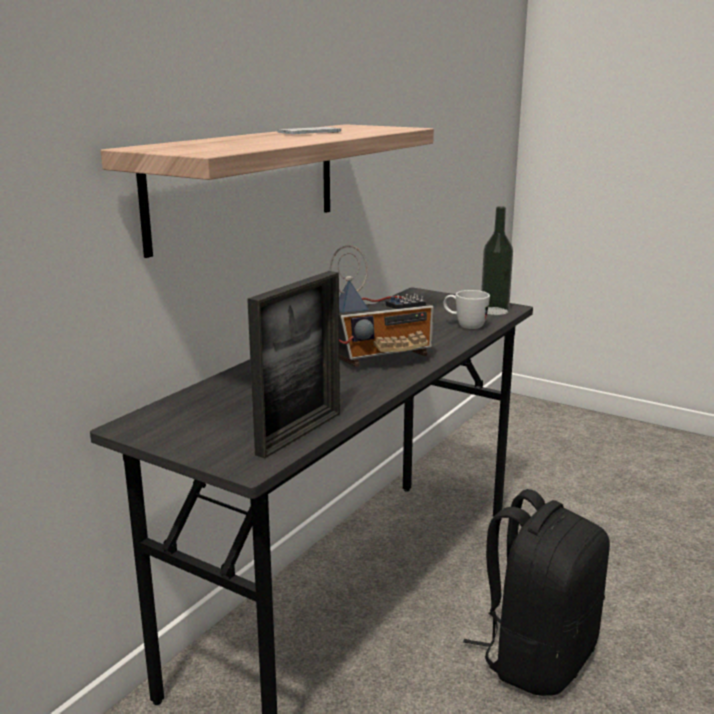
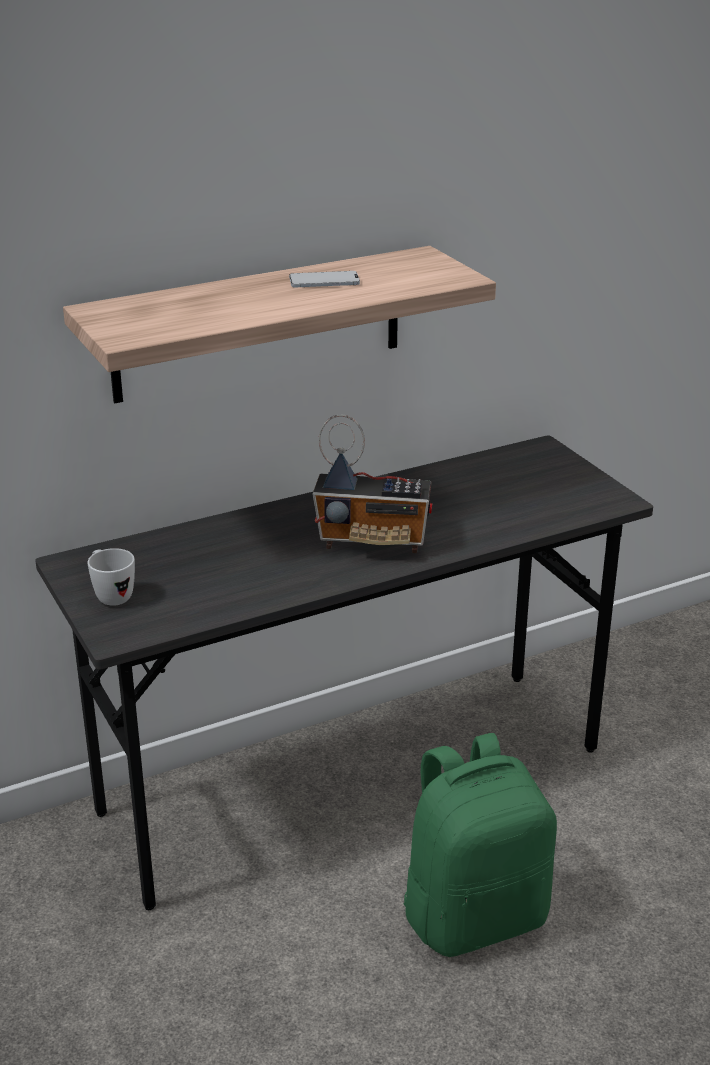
camera: 30 degrees right, 10 degrees up
(299, 433) = (191, 615): picture frame -> none
(464, 326) = (524, 518): white mug -> white mug (111, 595)
(494, 311) = (593, 502): bottle -> none
(537, 657) = (474, 916): black backpack -> green backpack

